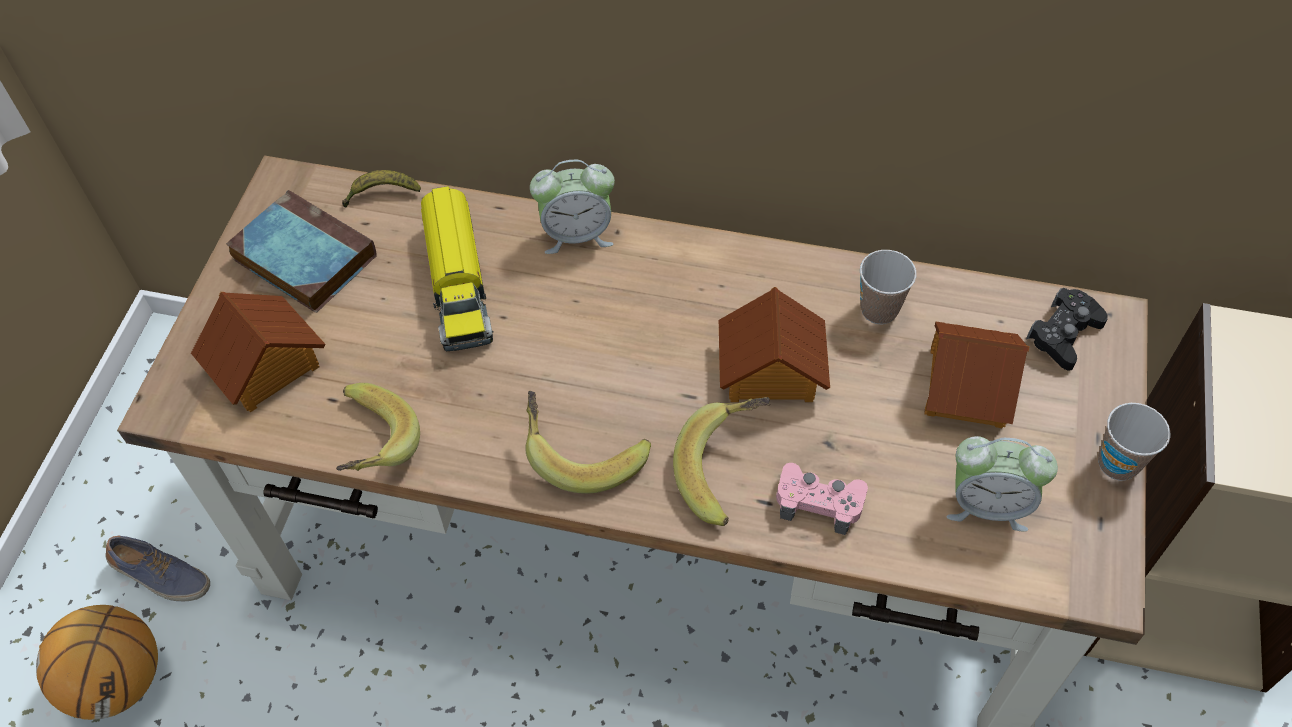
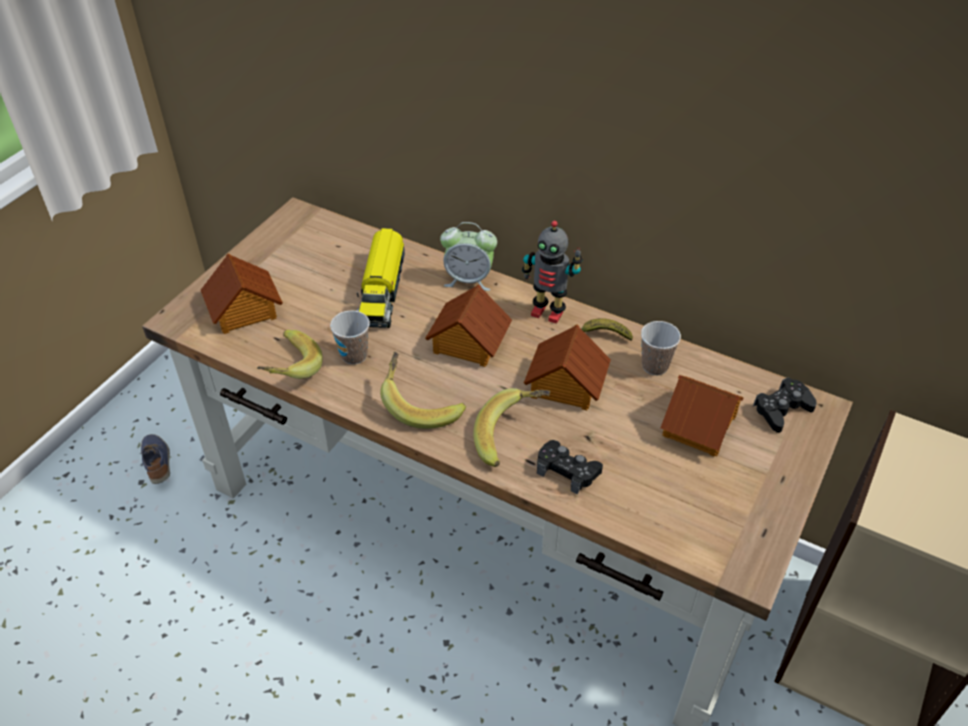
camera: 15 degrees right, 10 degrees down
(119, 680) = (108, 518): basketball -> none
(161, 577) = (158, 463): shoe -> shoe turned 150 degrees counterclockwise
(302, 257) = (291, 256): book -> none
(381, 194) = (354, 232): banana -> banana (602, 336)
(613, 338) = (468, 343): none -> toy house
(706, 260) = (548, 312): none -> toy robot
(819, 502) = (567, 470): pink game controller -> black game controller
(987, 505) = (685, 501): alarm clock -> none
(1117, 463) = (791, 498): cup -> cup (354, 355)

